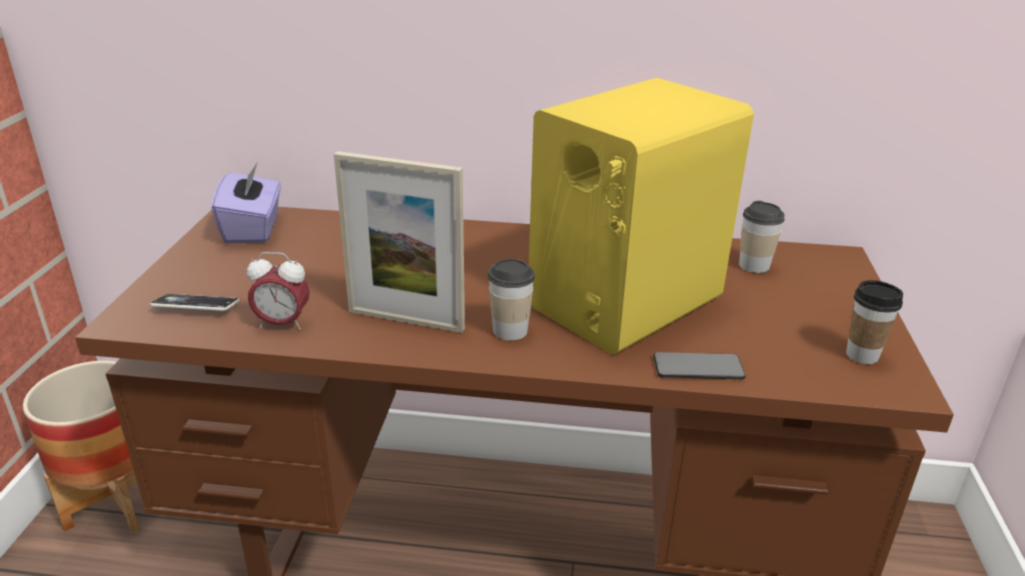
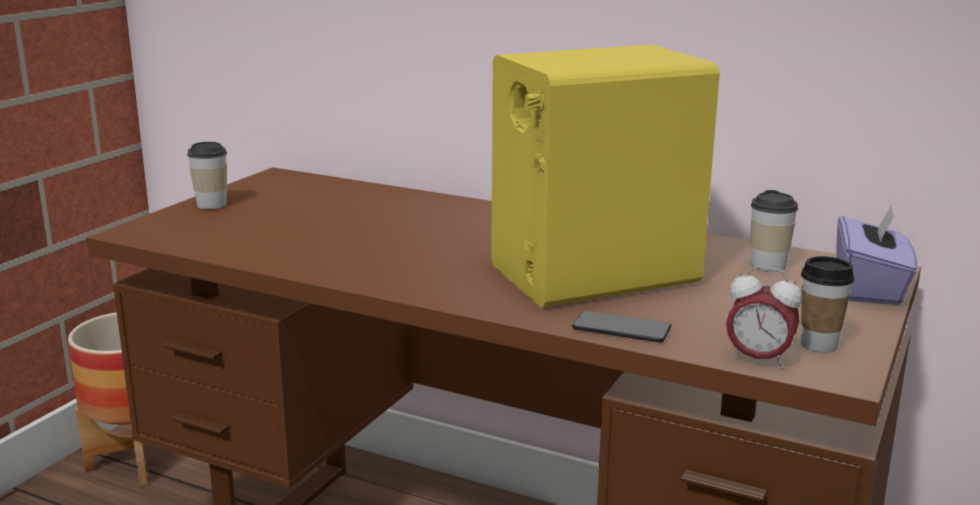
camera: 20 degrees right, 10 degrees down
(196, 307) = (194, 231): phone -> none
(253, 229) = (286, 187): purple tissue box -> purple tissue box (869, 288)
(282, 324) = (256, 249): alarm clock -> alarm clock (758, 360)
(406, 320) = (366, 260): picture frame -> none
(510, 331) = (457, 279): cup -> cup (211, 204)

